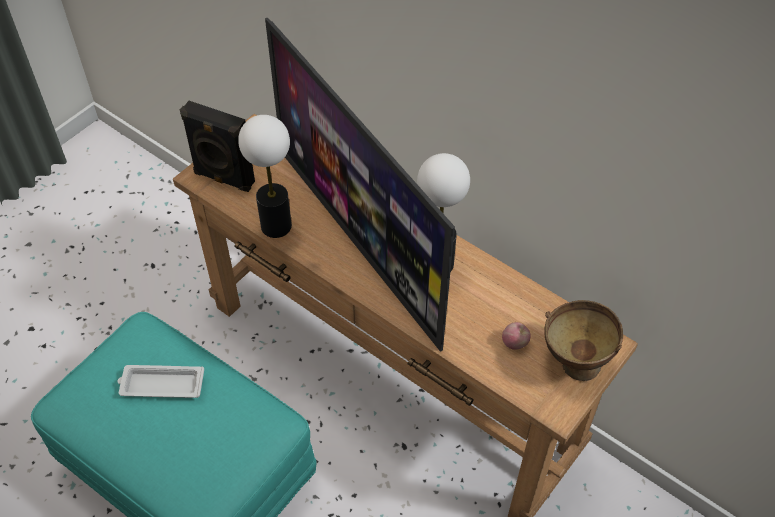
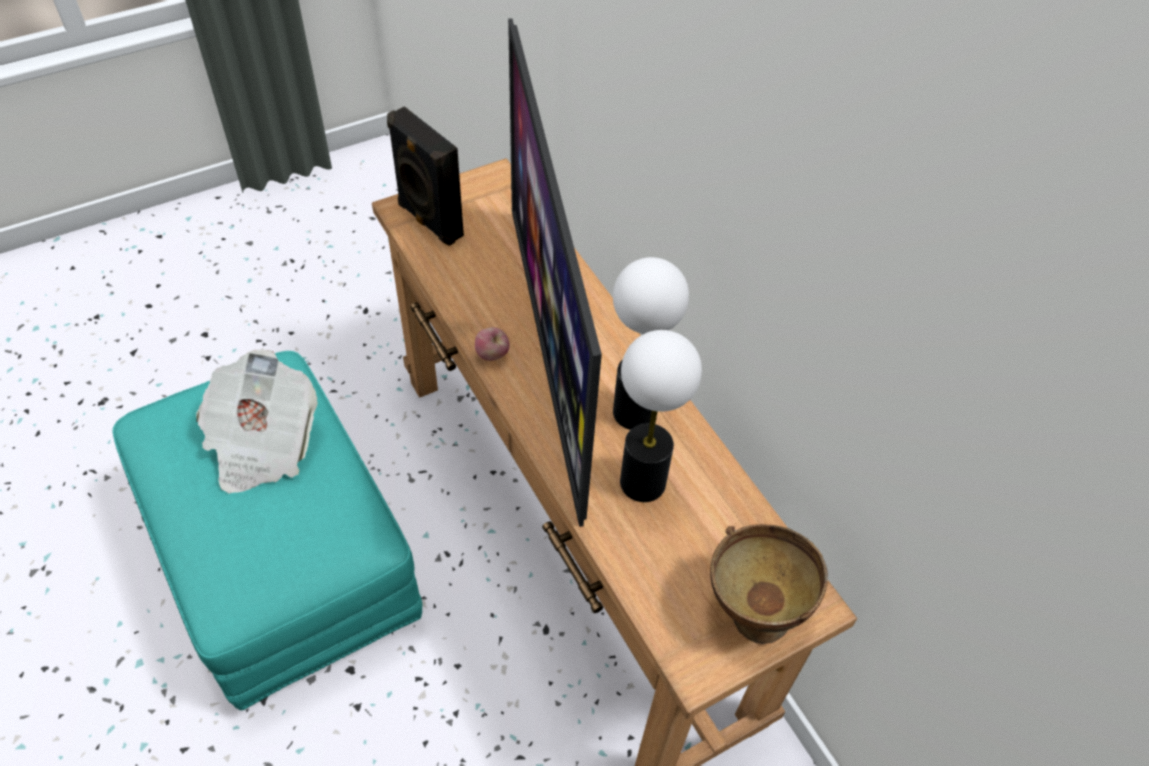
camera: 20 degrees right, 0 degrees up
(161, 385) = (261, 442): white tray -> newspaper
(275, 226) = (459, 296): table lamp -> table lamp (642, 482)
(515, 343) = (684, 553): apple -> apple (492, 355)

